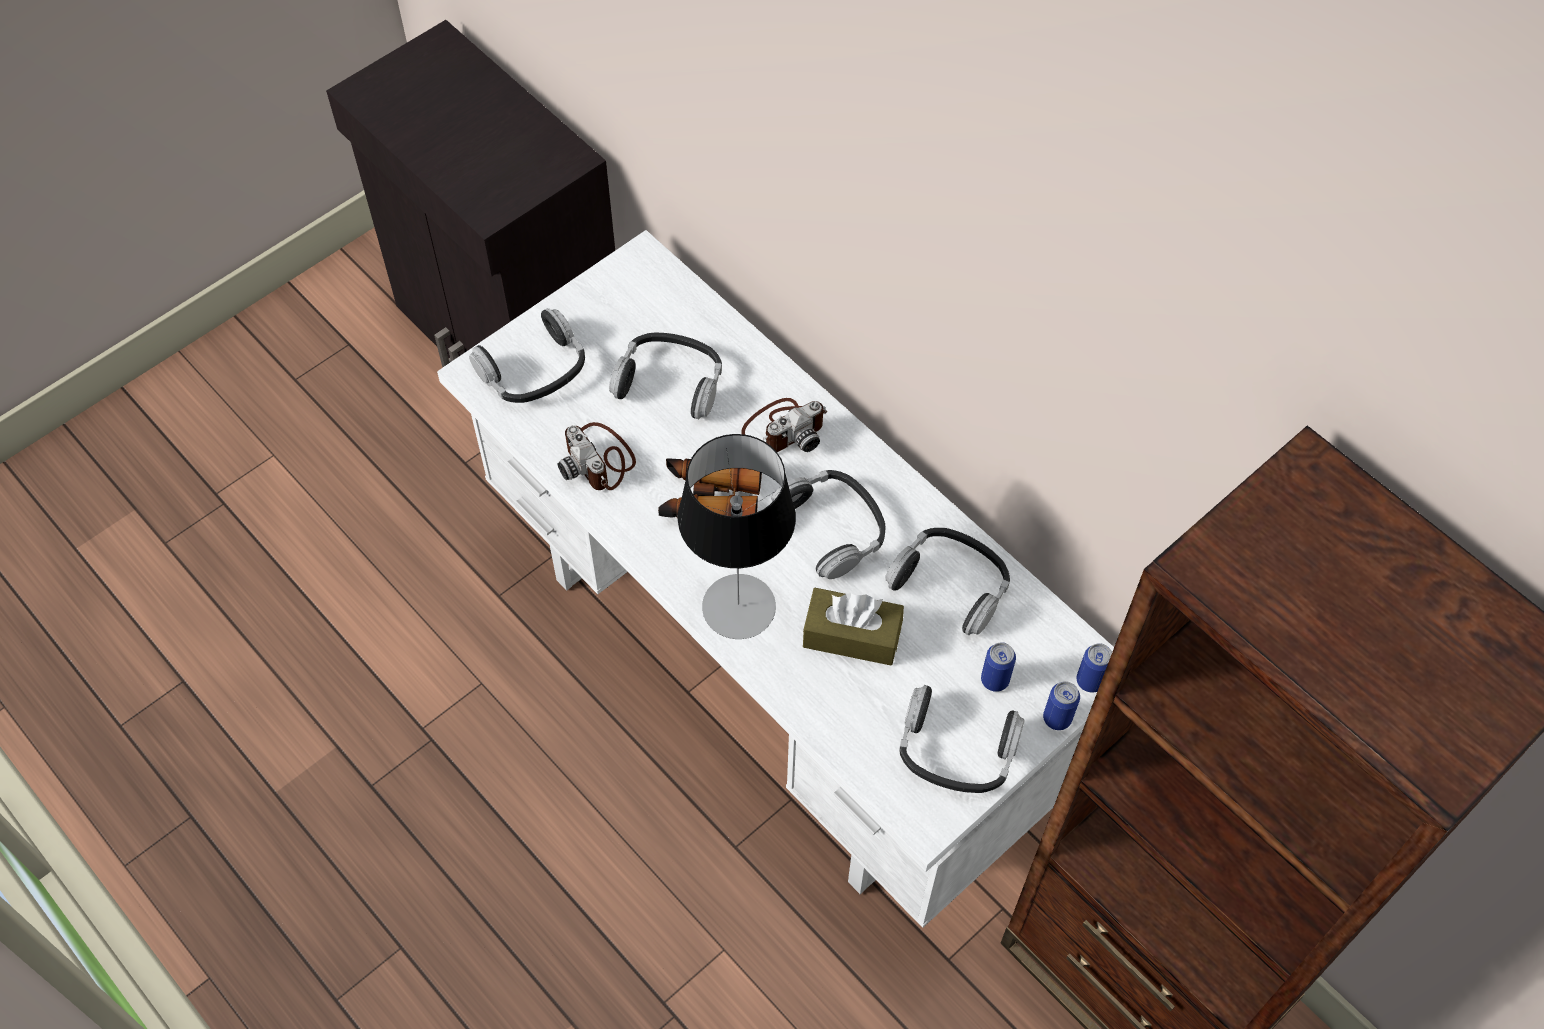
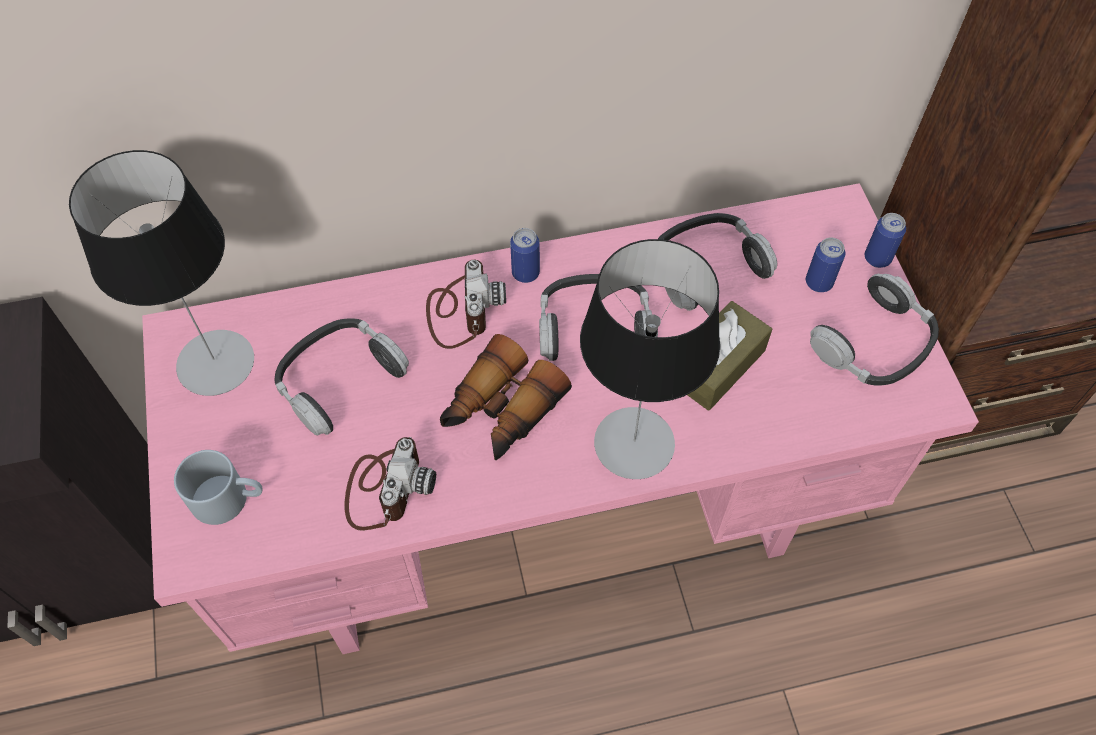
camera: 60 degrees left, 0 degrees up
(534, 369) = (229, 498): headphones -> grey mug
(599, 460) = (385, 487): camera -> camera turned 75 degrees counterclockwise
(635, 297) = (215, 362): none -> table lamp
(774, 673) = (550, 517): white desk -> pink desk
(1090, 681) = (852, 219): can -> can (525, 273)

